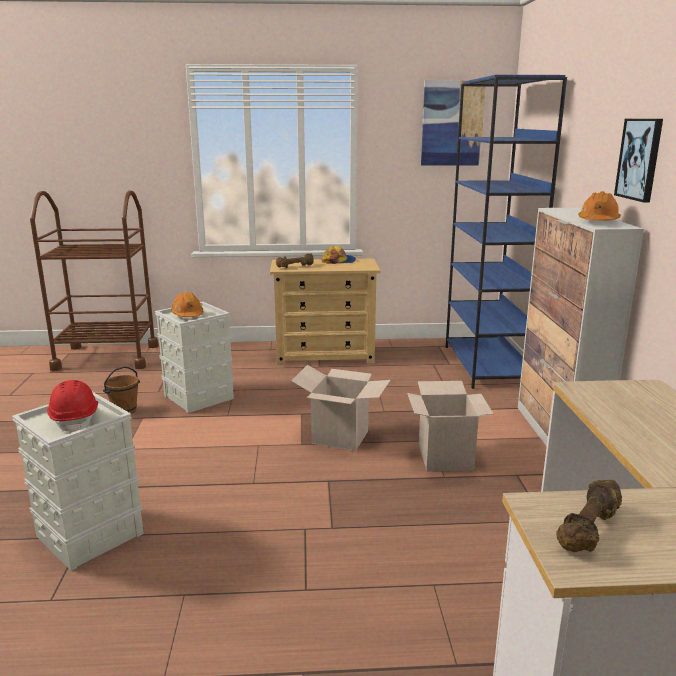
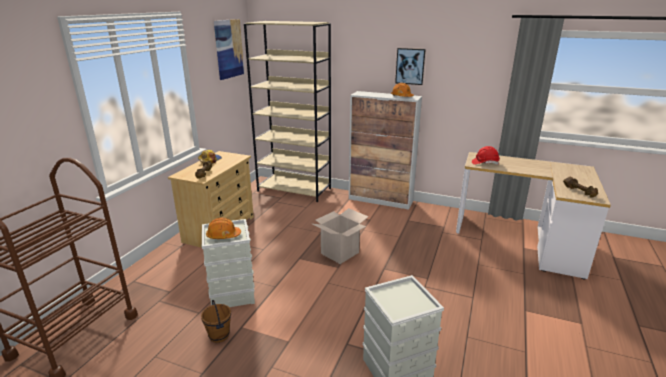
camera: 65 degrees left, 5 degrees up
(75, 419) = (403, 298): red hard hat -> red hard hat (485, 163)
(445, 458) = (382, 231): cardboard box -> none
(486, 365) = (295, 190): blue bookcase -> beige bookcase

